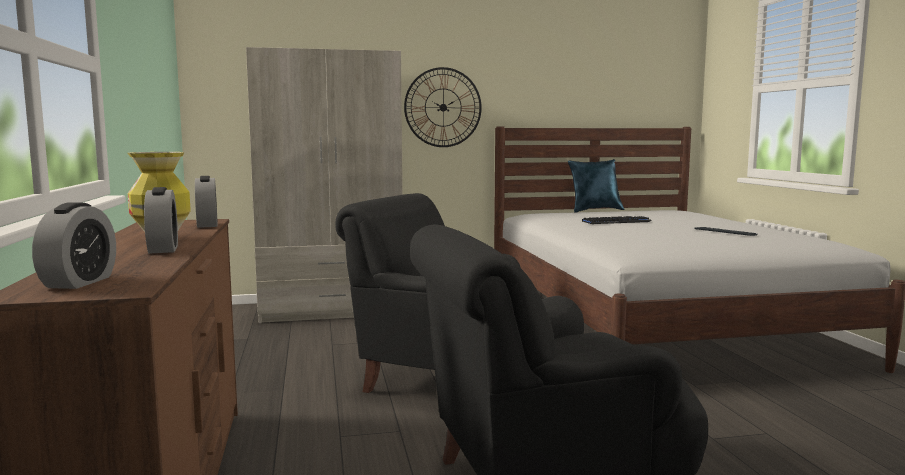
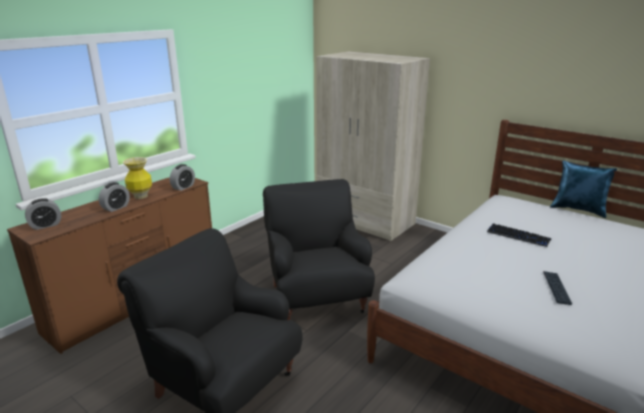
camera: 50 degrees right, 15 degrees up
(443, 107) = (464, 98): wall clock -> none

